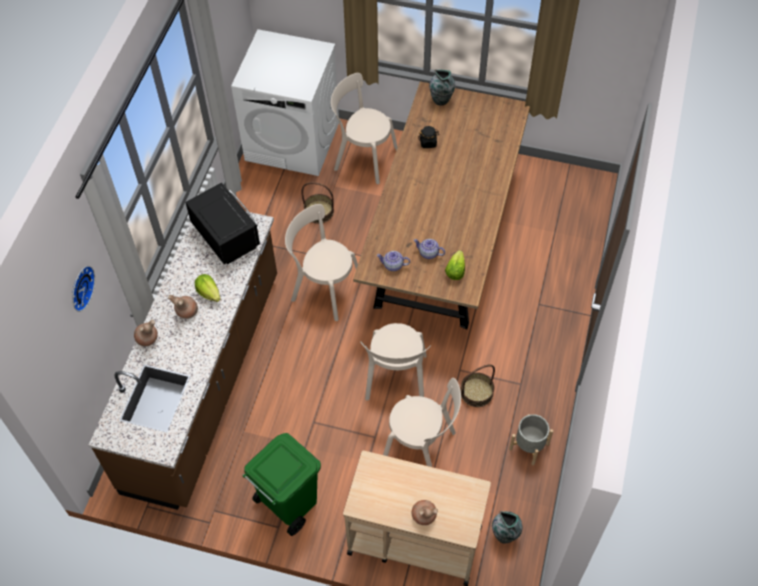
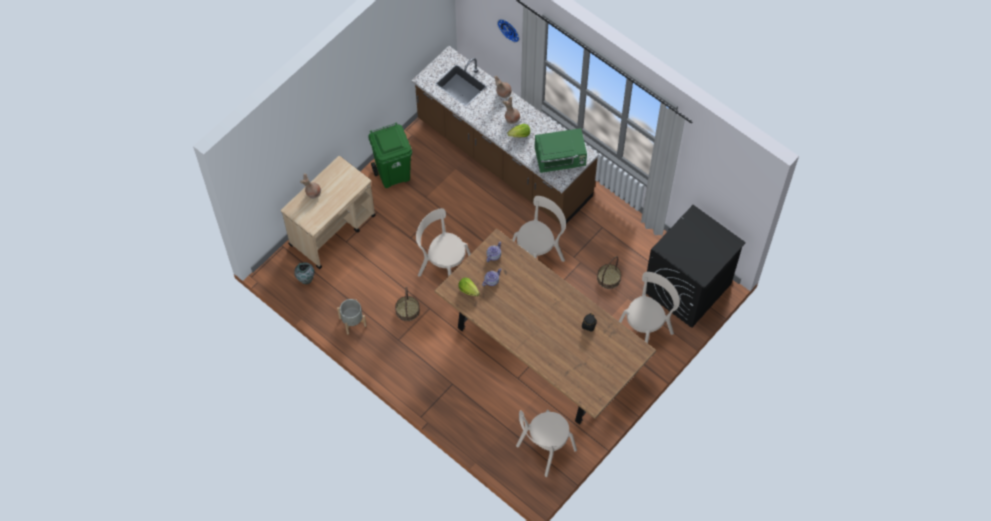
camera: 115 degrees right, 5 degrees up
(226, 235) = (560, 159): black microwave -> green microwave
(293, 141) = (687, 288): white washing machine -> black washing machine
(422, 449) = (386, 260): beige chair -> beige chair (544, 450)
(441, 100) = (626, 354): vase -> none

